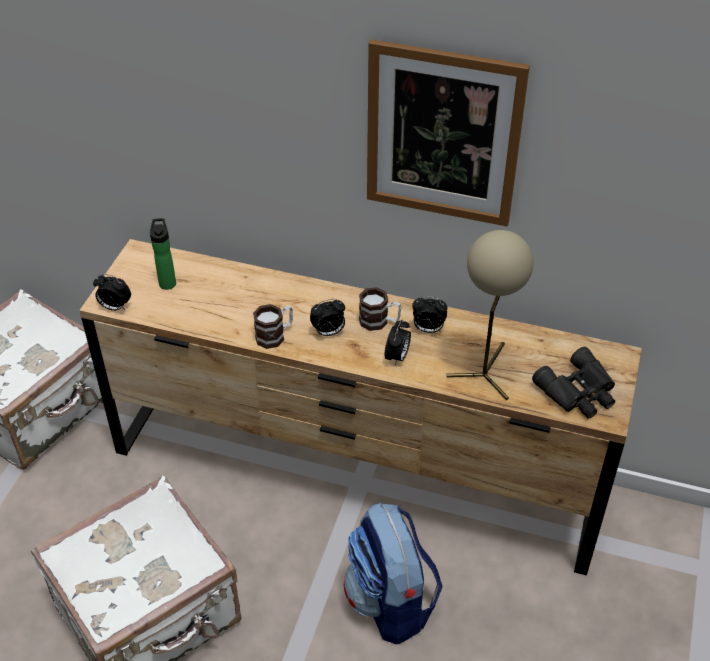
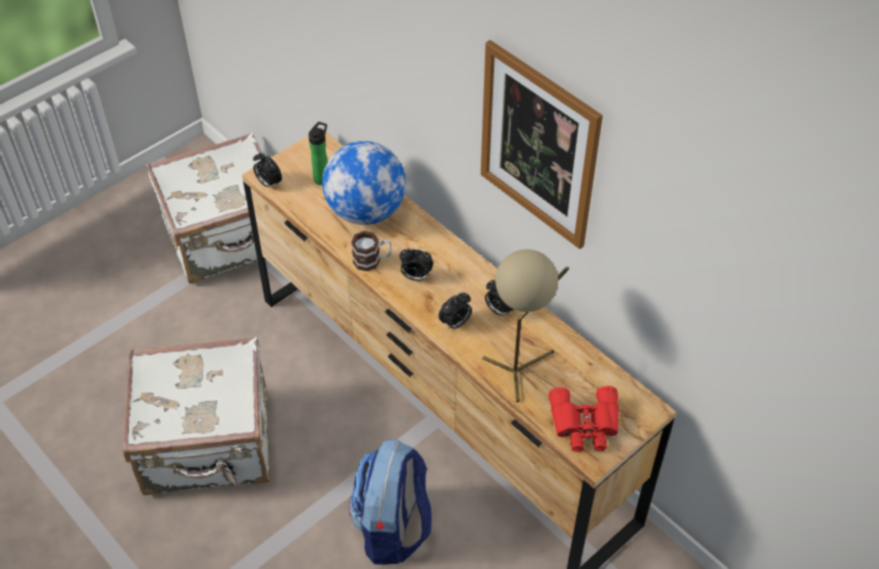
camera: 30 degrees right, 5 degrees up
(235, 295) = (366, 211): none -> globe
(379, 321) = (464, 285): mug -> none
(579, 392) = (585, 425): black binoculars -> red binoculars

